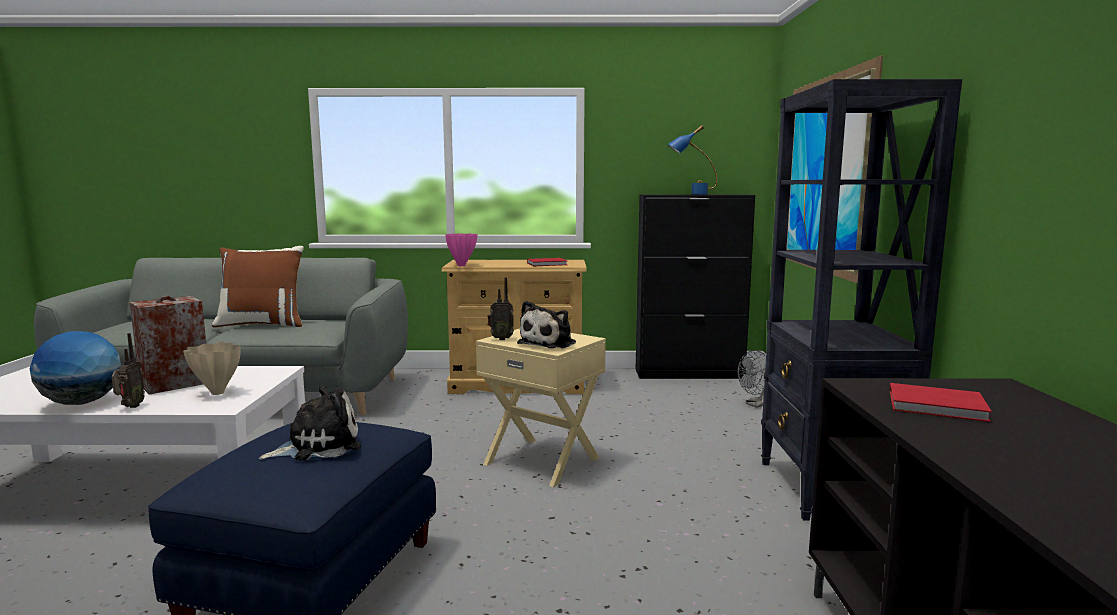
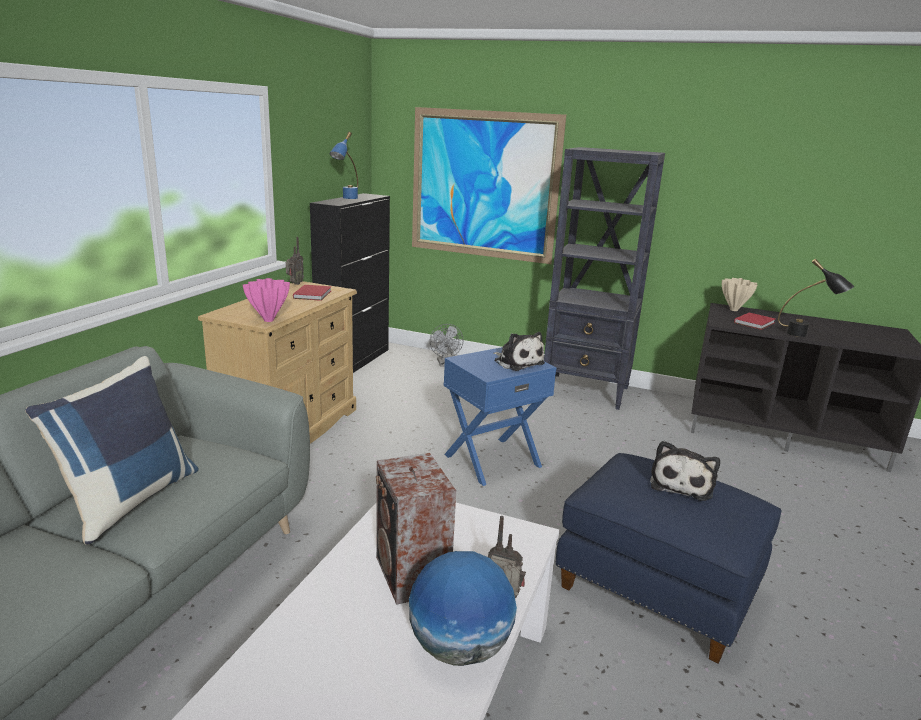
camera: 70 degrees left, 10 degrees up
(216, 393) = (474, 541): beige vase -> beige vase (733, 310)
(262, 324) = (129, 499): brown pillow -> blue pillow
(318, 445) = (681, 484): plush toy -> plush toy turned 150 degrees counterclockwise
(501, 339) = (489, 373): radio -> radio (294, 284)
(543, 460) = (491, 460): beige side table -> blue side table
(953, 447) = (806, 335): none -> black table lamp

